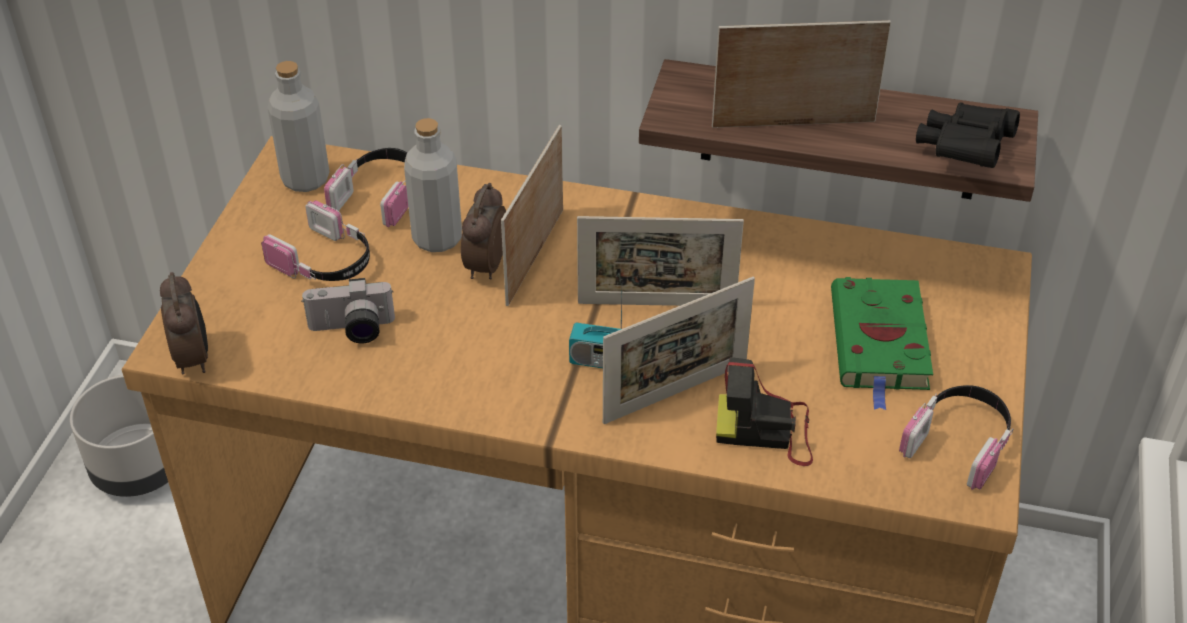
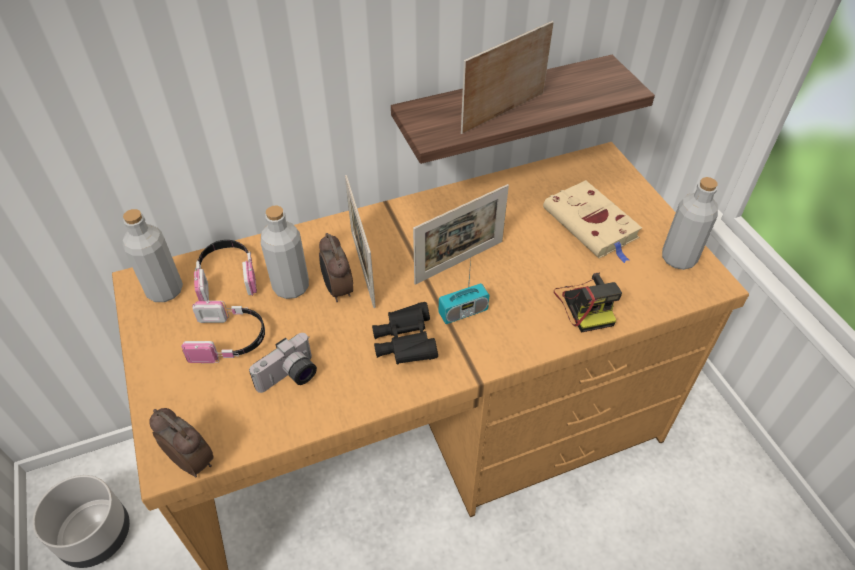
camera: 35 degrees left, 5 degrees up
(675, 393) = (519, 309): picture frame -> none
(766, 430) = (585, 305): camera -> camera turned 75 degrees counterclockwise
(880, 344) = (592, 225): green book -> beige book
(959, 442) = (678, 258): headphones -> grey bottle
(964, 150) = (603, 90): black binoculars -> black binoculars (405, 343)

